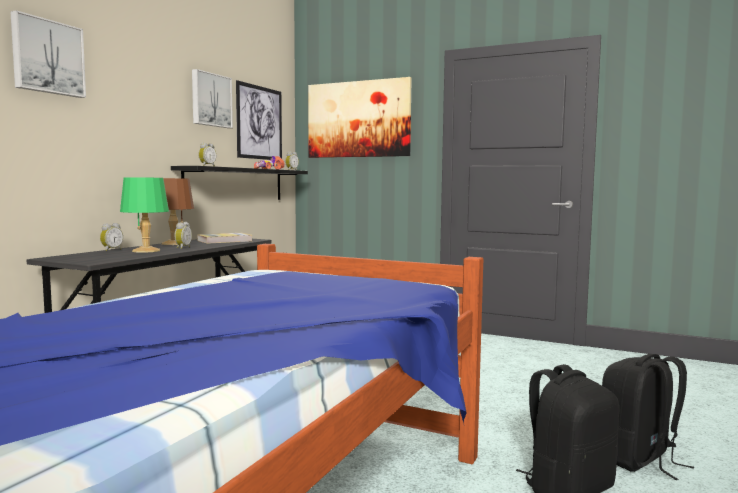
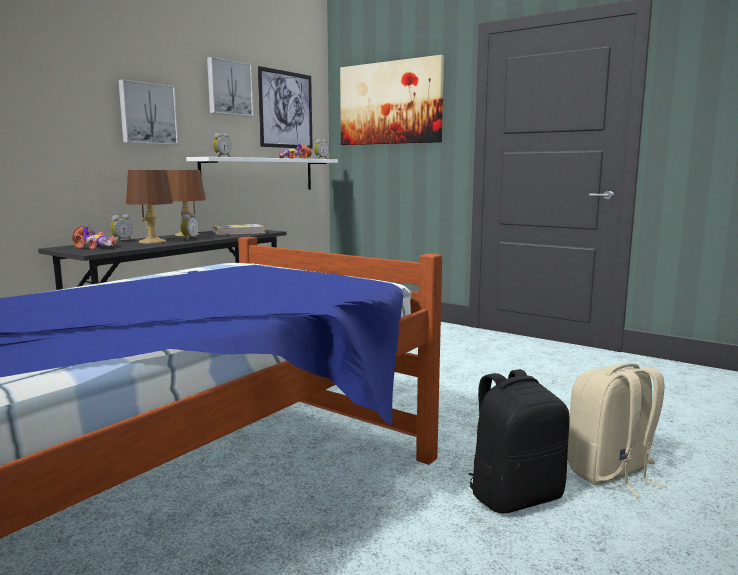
camera: 10 degrees right, 5 degrees up
(47, 57) = (52, 53): picture -> picture (147, 113)
(88, 257) = (93, 247): none -> toy car
(147, 250) = (153, 241): green table lamp -> brown table lamp
(236, 185) = (259, 175): black shelf -> white shelf
(639, 460) = (611, 474): black backpack -> beige backpack

